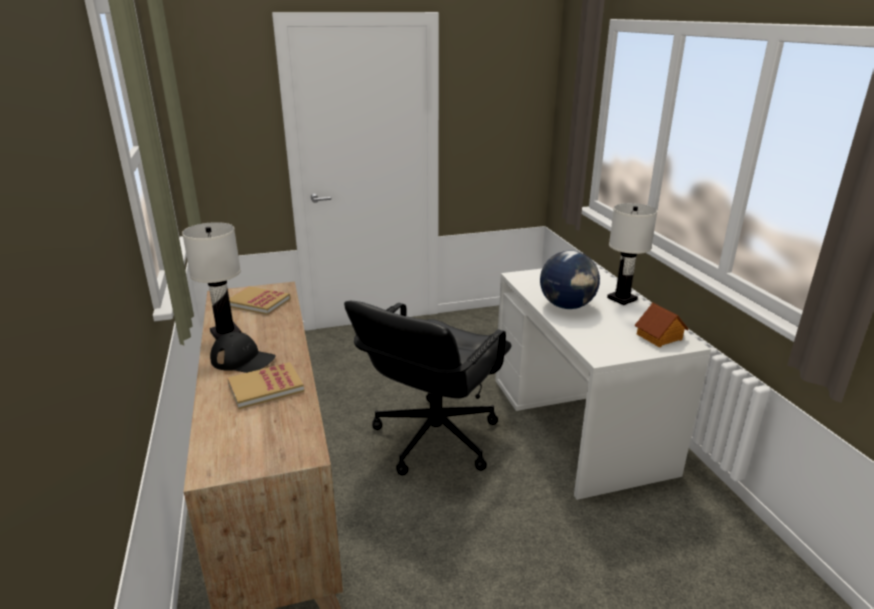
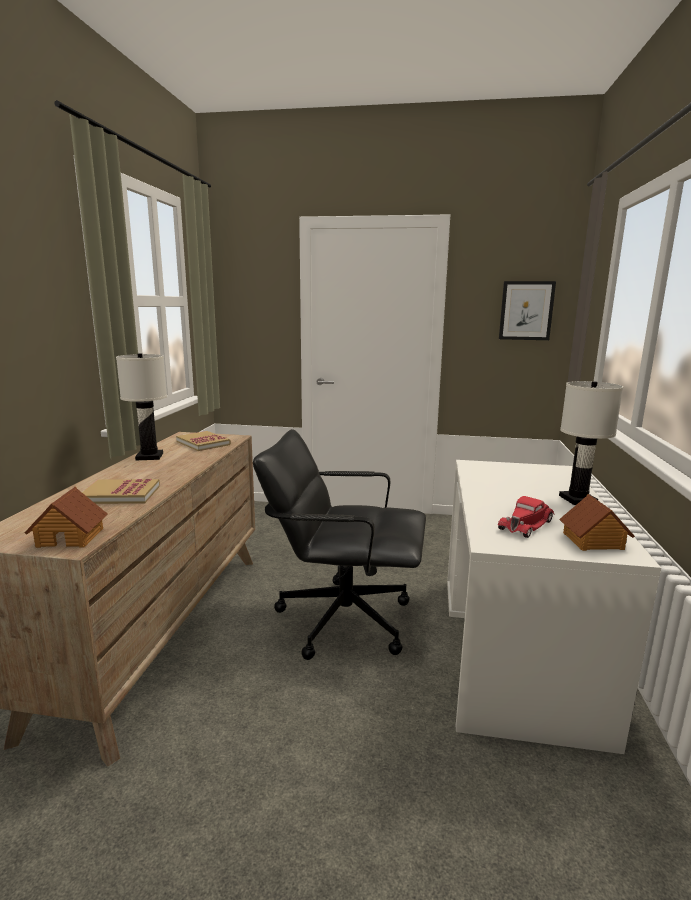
camera: 25 degrees right, 10 degrees down
(243, 360) = (134, 474): black cap -> none
(288, 445) = (71, 537): none -> toy house
(433, 438) = (343, 618): black office chair -> black office chair turned 45 degrees clockwise
(513, 108) = (526, 310): none -> picture
(567, 306) = (500, 494): globe -> none
(608, 332) = (526, 524): none -> red toy car

